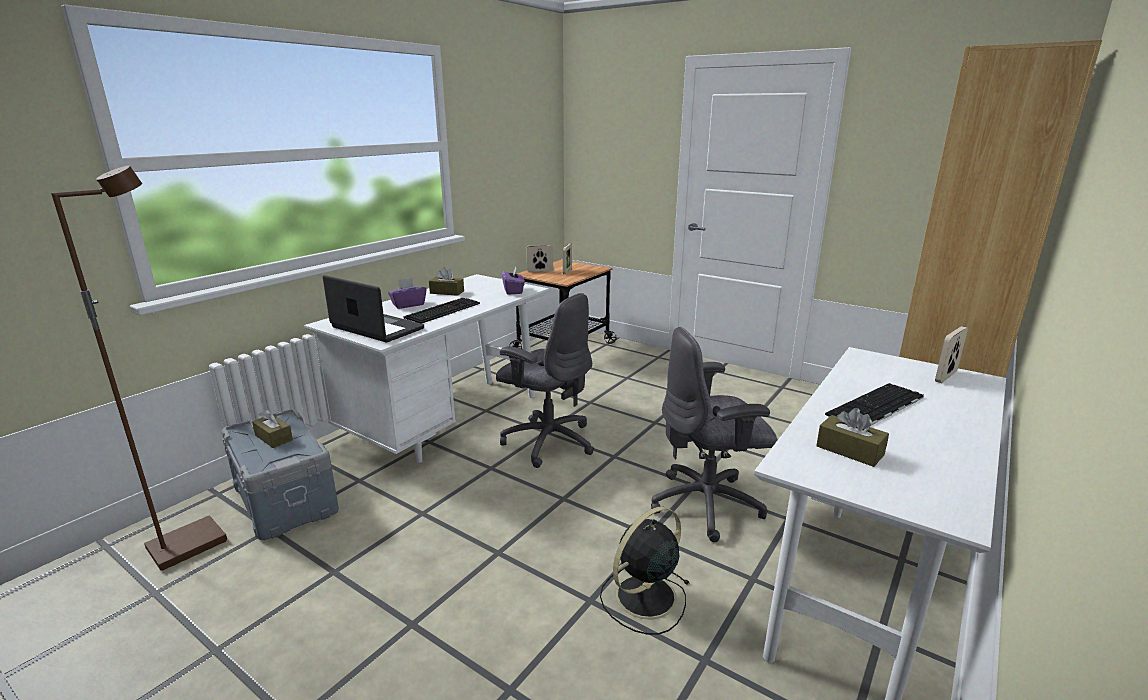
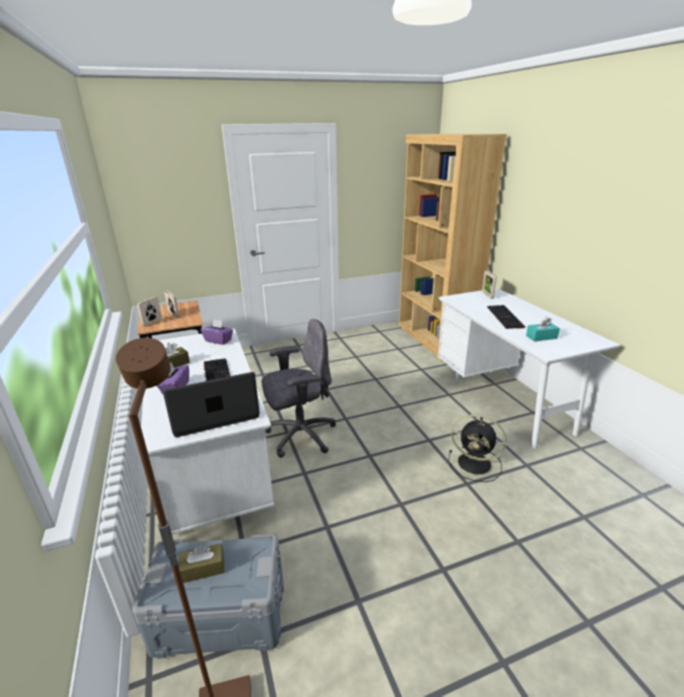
camera: 55 degrees left, 5 degrees up
(643, 597) = (476, 464): black fan -> black fan turned 60 degrees counterclockwise
(708, 504) = (419, 410): grey office chair -> none
(849, 450) = (541, 337): brown tissue box -> turquoise tissue box

